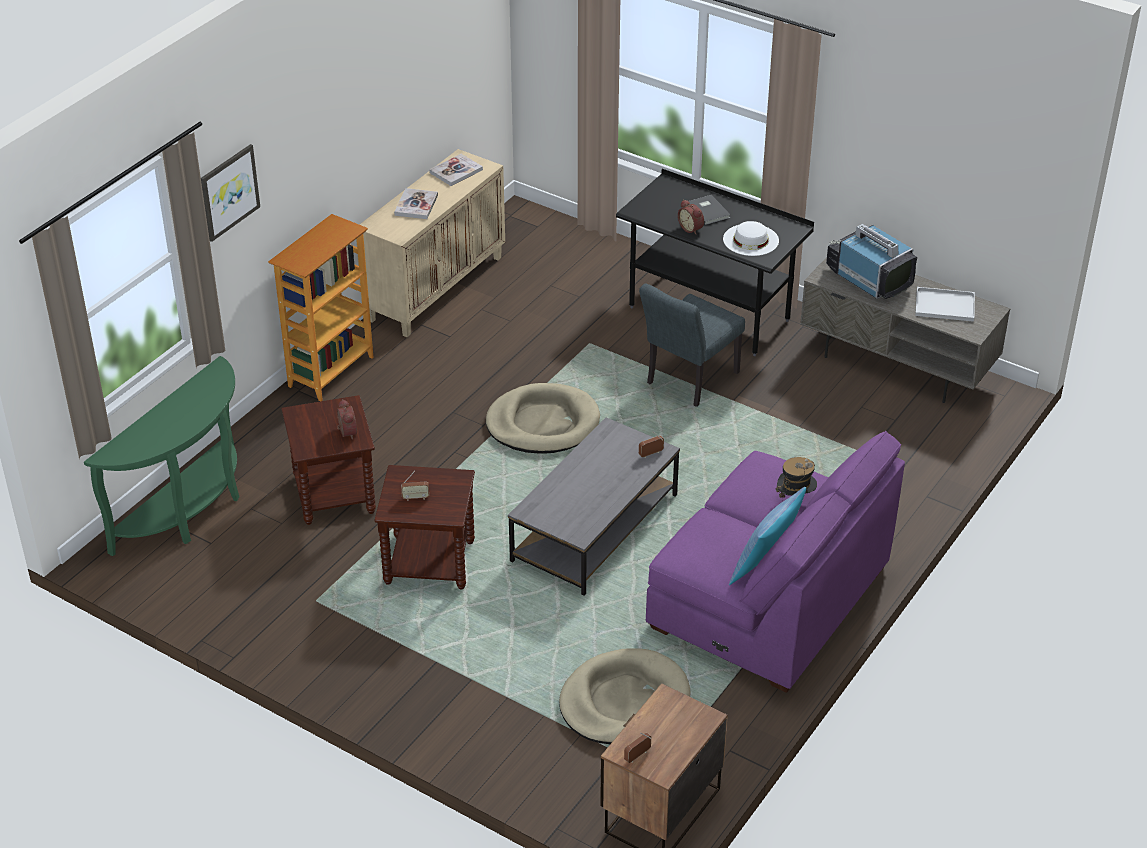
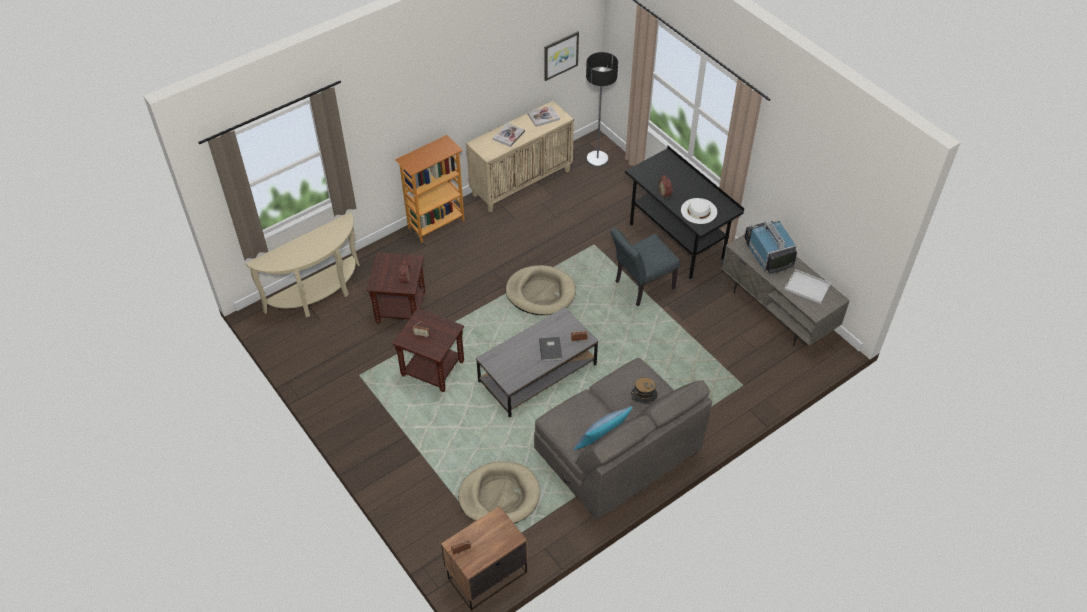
camera: 20 degrees right, 10 degrees up
(190, 510) = (318, 296): green console table -> beige console table
(229, 192) = (367, 118): picture -> picture (560, 55)
(535, 234) = (597, 159): none -> floor lamp
(708, 211) = (683, 183): grey book -> grey book (551, 349)
(768, 598) = (617, 452): purple sofa -> grey sofa

